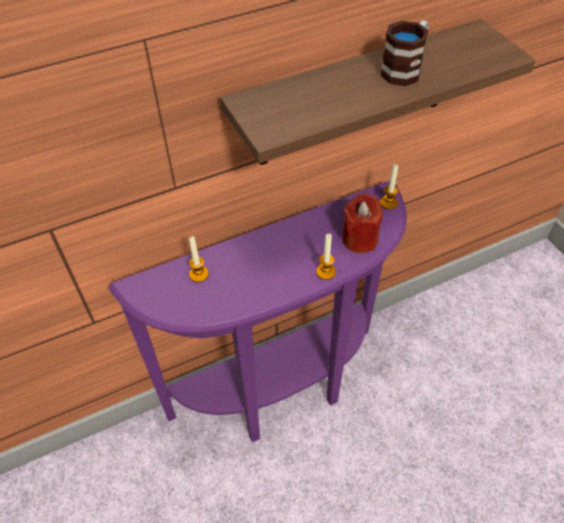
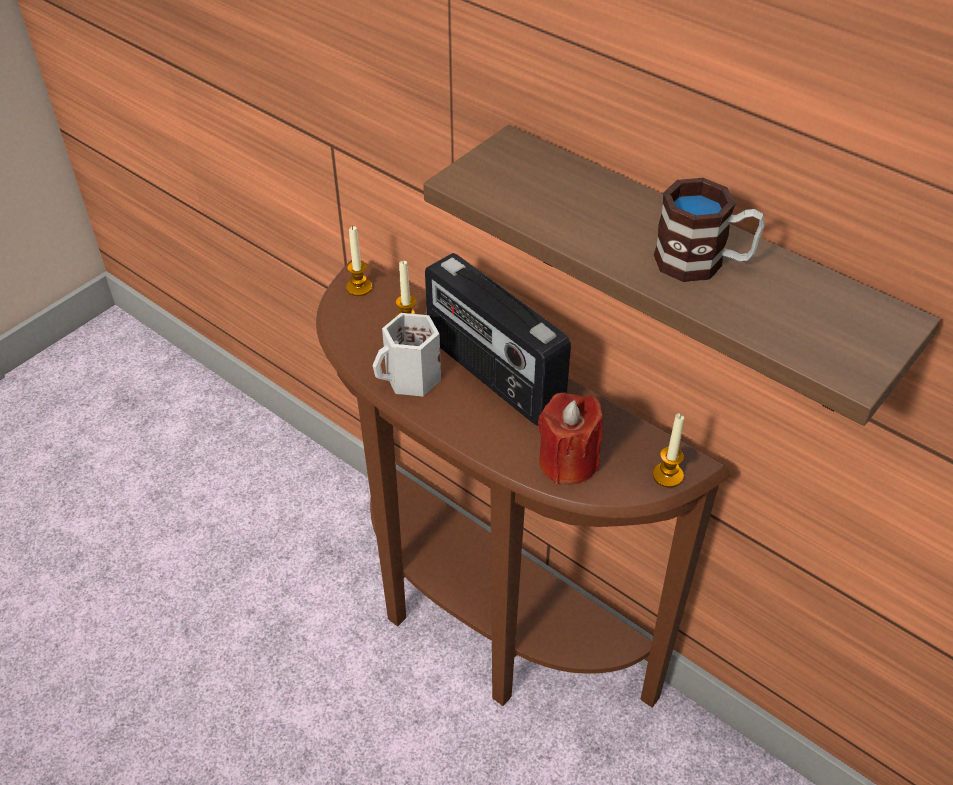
camera: 65 degrees right, 5 degrees down
(253, 289) = (411, 379): none -> white mug
(273, 248) = (492, 375): none -> radio
(282, 392) = (481, 626): purple console table -> brown console table
(325, 272) = (483, 442): candle -> candle (359, 287)

